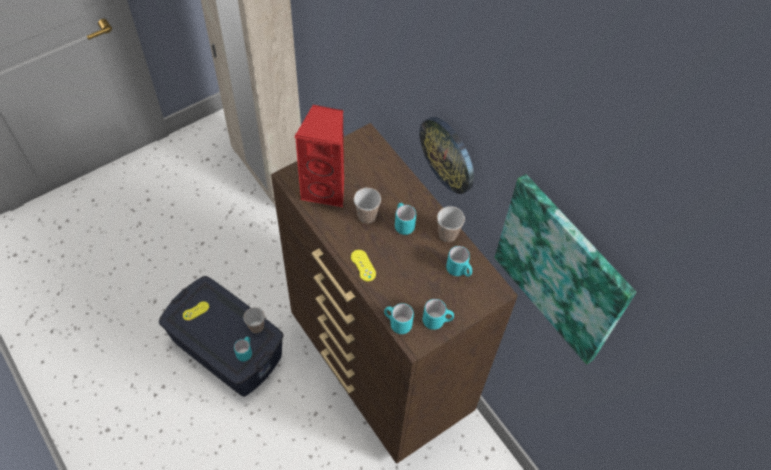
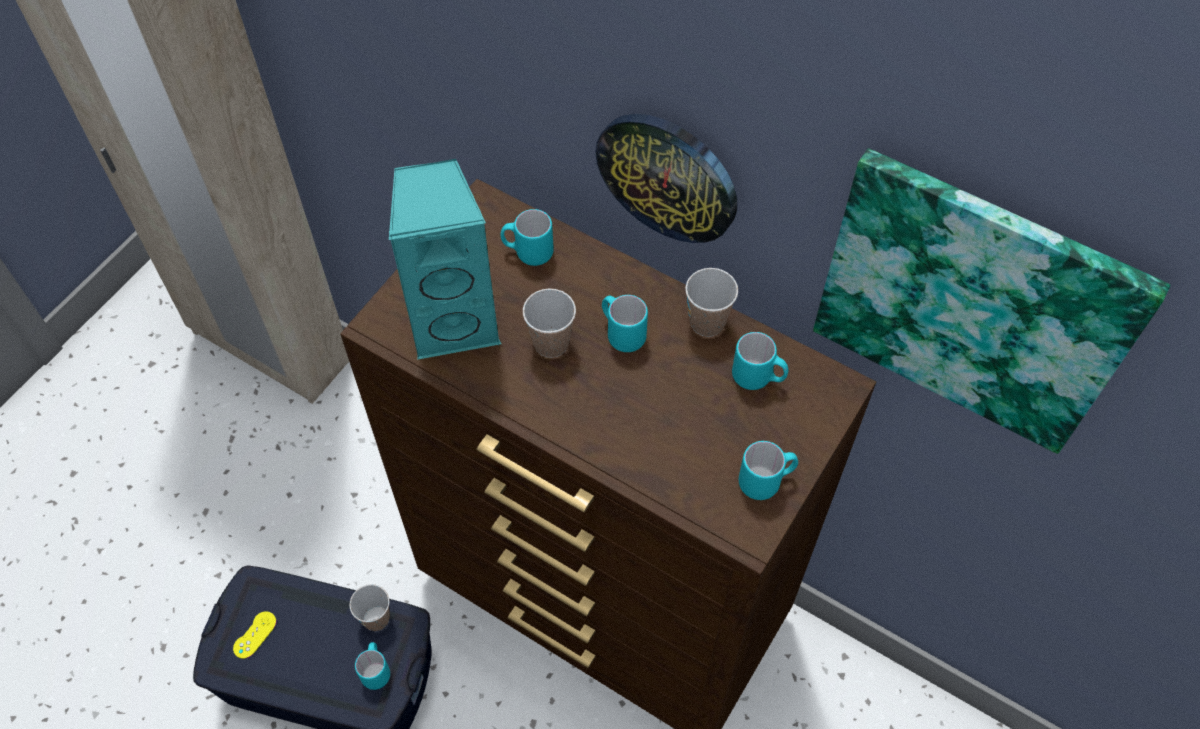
camera: 20 degrees left, 0 degrees up
(326, 188) = (455, 322): red speaker -> turquoise speaker
(363, 265) = (588, 434): yellow game controller -> none
(397, 323) = (699, 513): turquoise mug -> turquoise mug (527, 252)

